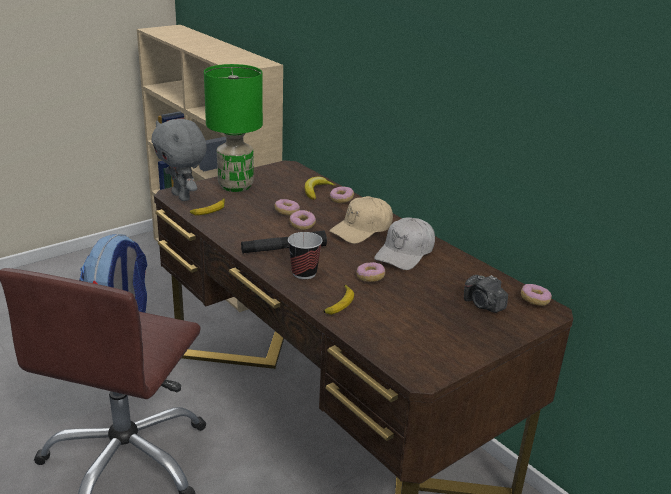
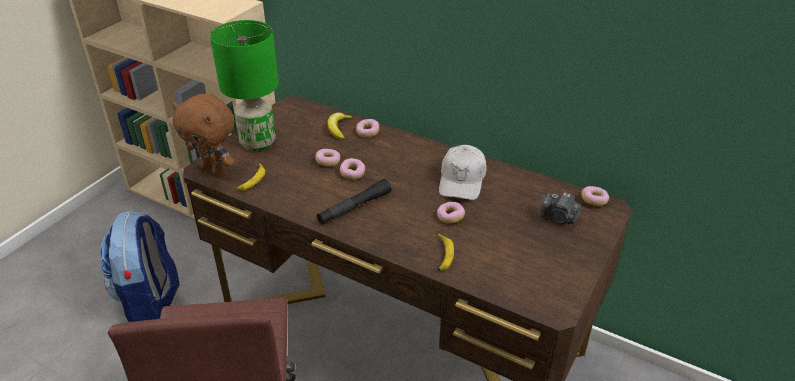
camera: 20 degrees left, 10 degrees up
(182, 197) = (214, 170): grey plush toy -> brown plush toy
(304, 273) = (390, 230): cup -> none
(362, 230) = (408, 163): beige cap -> none

